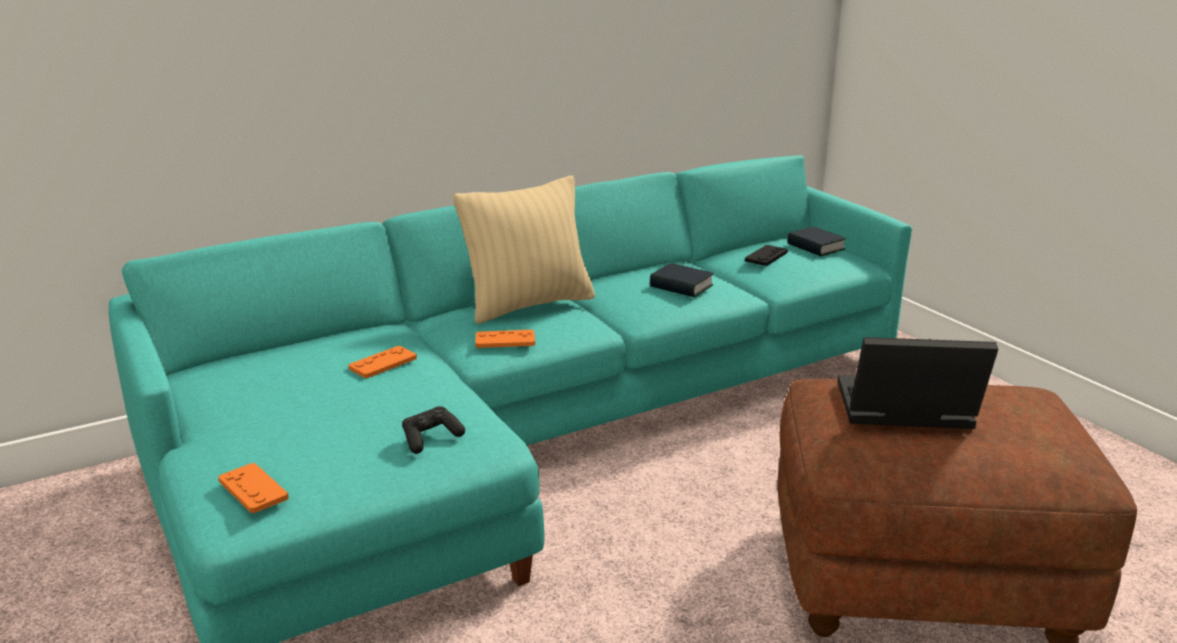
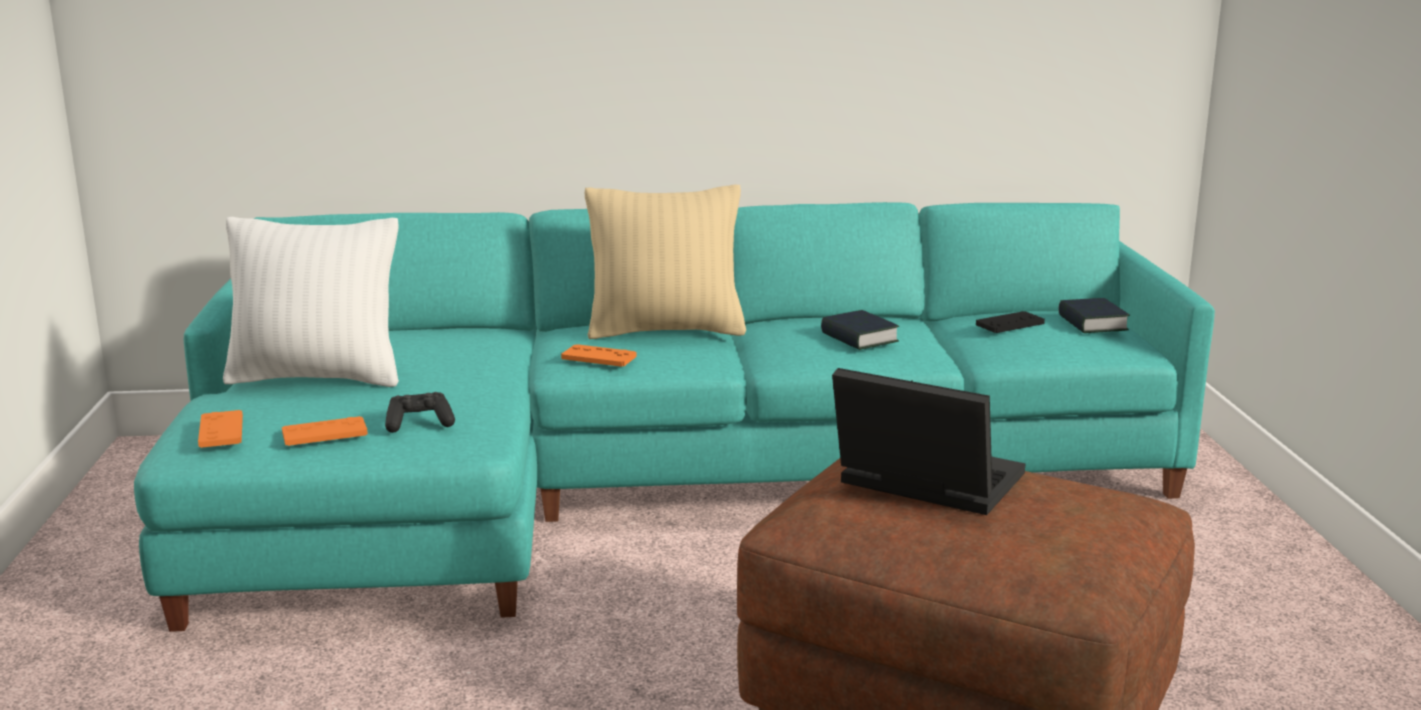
camera: 25 degrees right, 5 degrees down
(282, 410) = (317, 378): none -> white pillow
(383, 363) = (452, 356): orange game controller -> orange game controller (324, 433)

